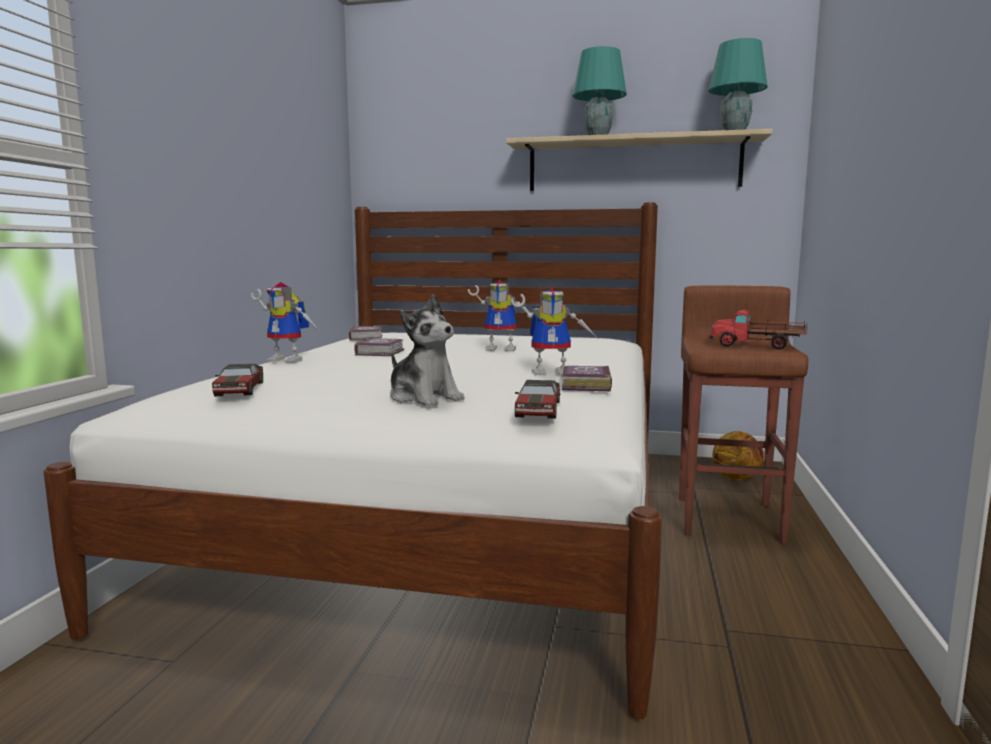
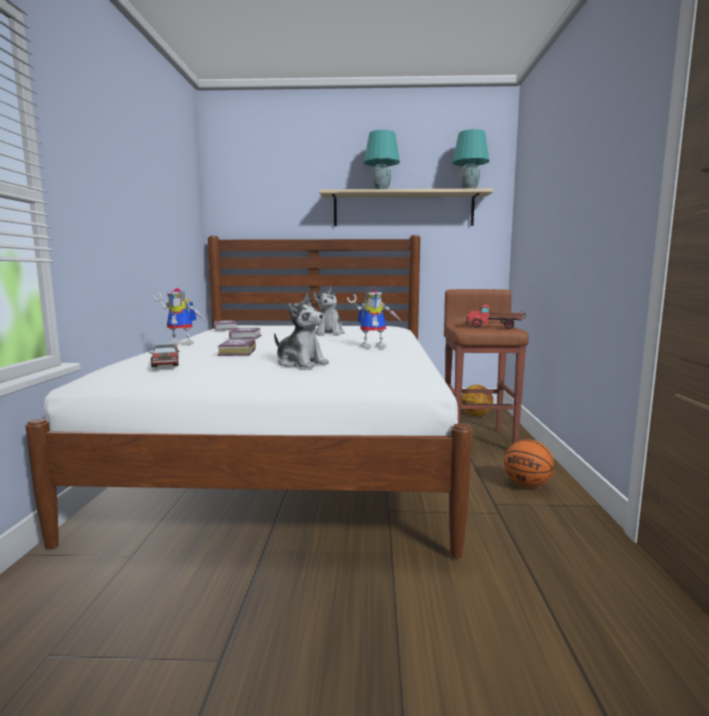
camera: 10 degrees left, 0 degrees up
(503, 349) = (329, 333): toy robot -> plush toy
(538, 410) = (382, 367): toy car -> none
(584, 385) = (400, 353): book -> book (236, 352)
(788, 602) = (527, 485): none -> basketball

